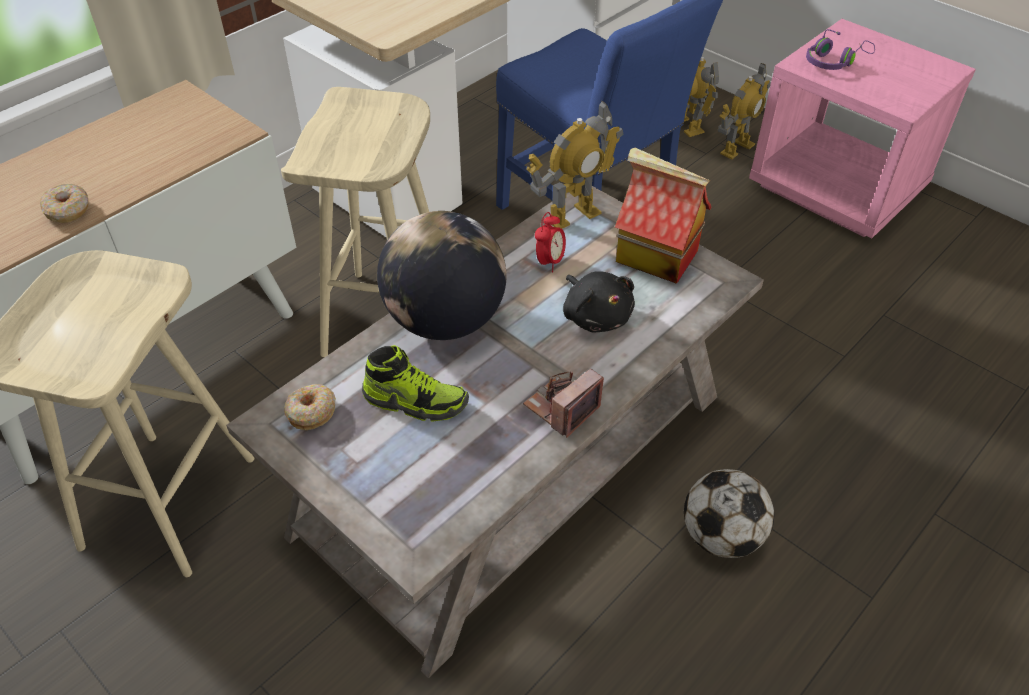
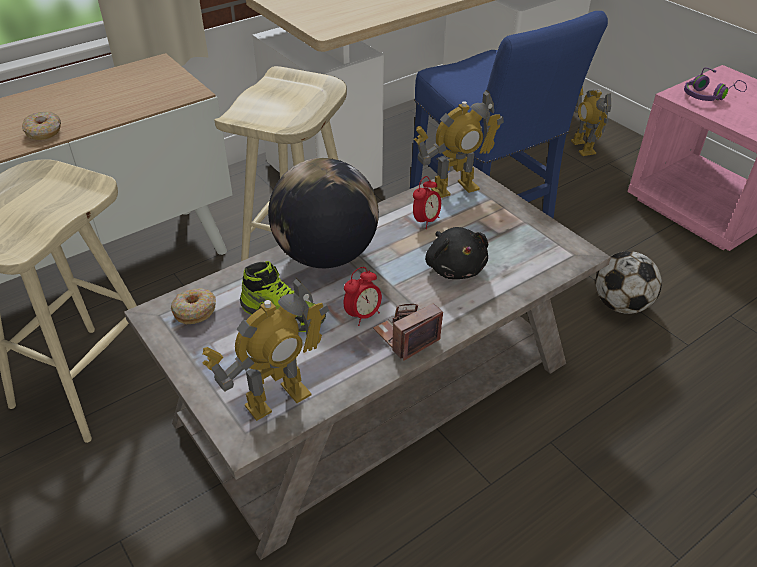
camera: 10 degrees right, 5 degrees down
(507, 389) = (363, 315): none -> alarm clock
(655, 256) = (517, 227): toy house -> none
(721, 536) = (546, 481): football -> football (621, 305)
(736, 148) = (621, 169): toy robot -> toy robot (277, 398)

